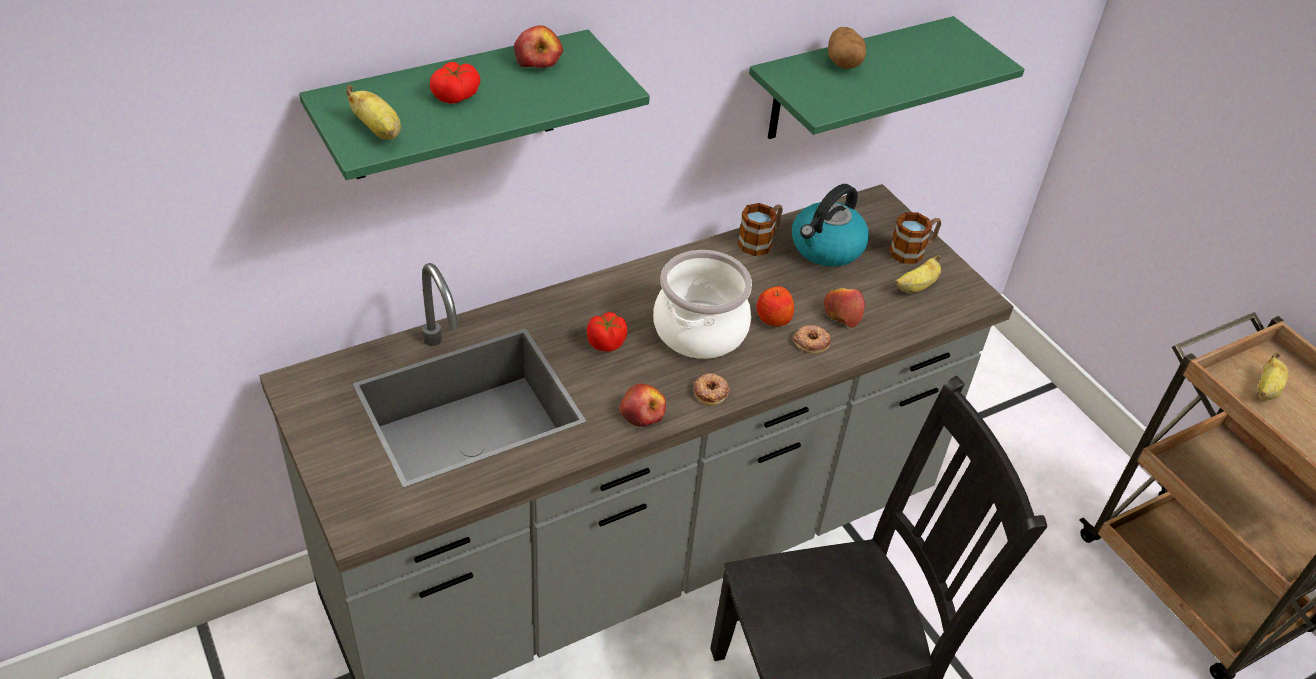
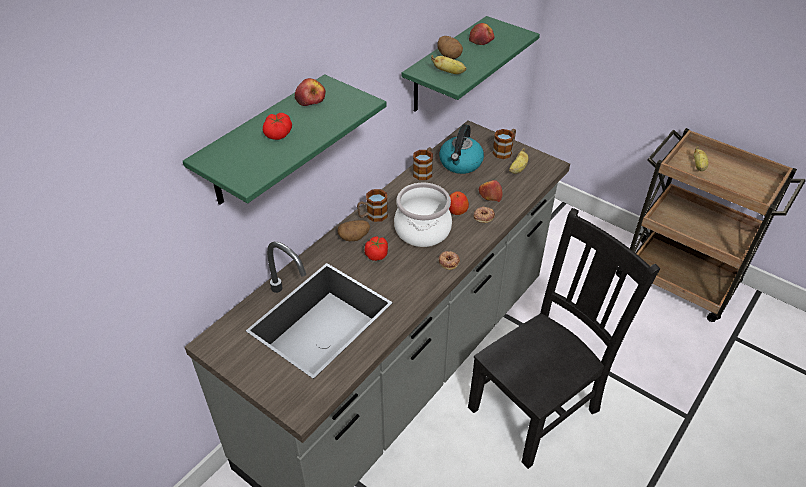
camera: 20 degrees left, 0 degrees up
(378, 131) = (249, 168): banana -> banana (449, 72)
(589, 305) = (354, 237): none -> potato
(637, 282) = (372, 216): none -> mug
(642, 412) = (420, 286): apple -> apple (481, 40)

